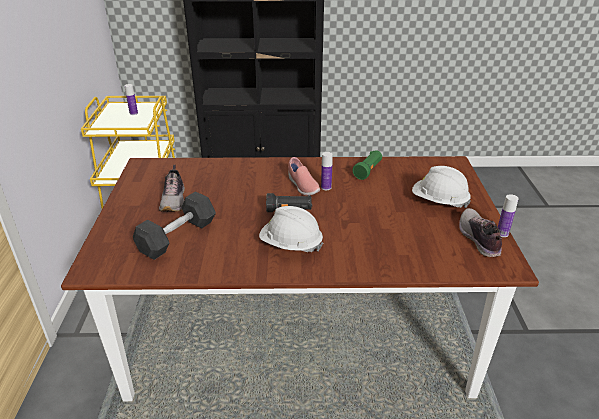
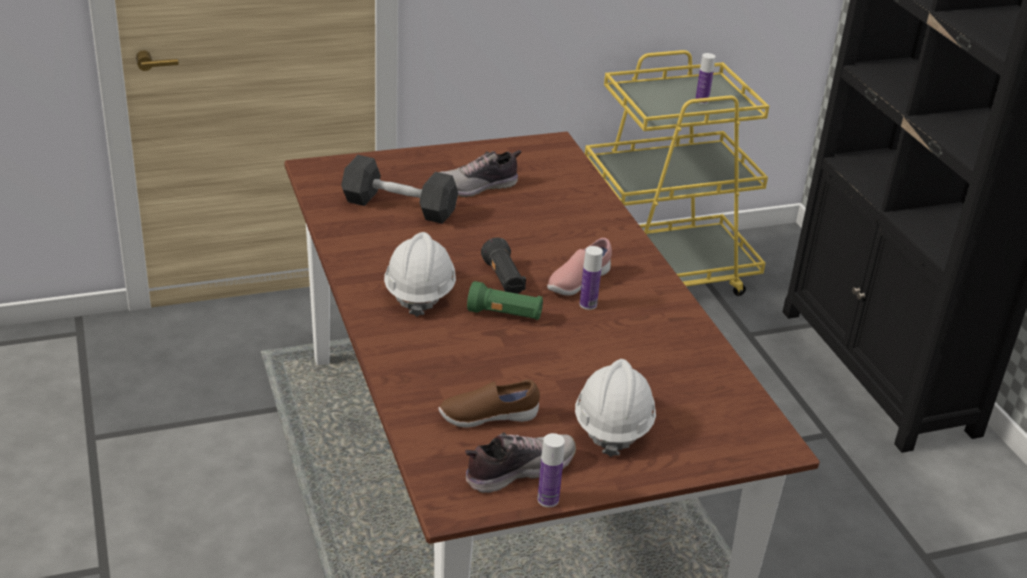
camera: 70 degrees right, 0 degrees up
(368, 171) = (671, 341): green flashlight -> green flashlight (505, 315)
(429, 241) = (488, 417): none -> brown shoe

